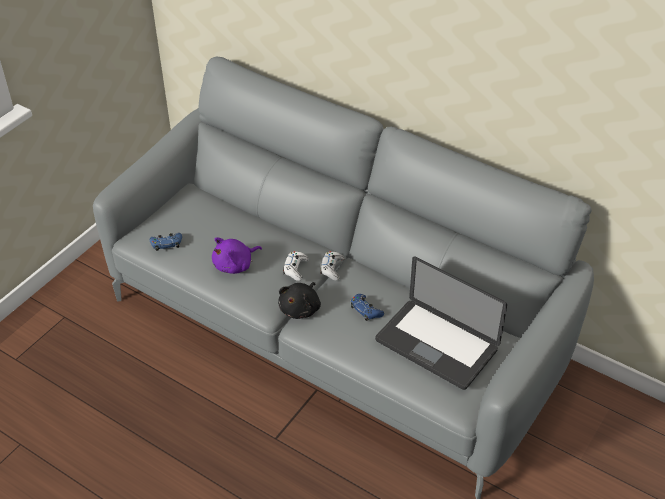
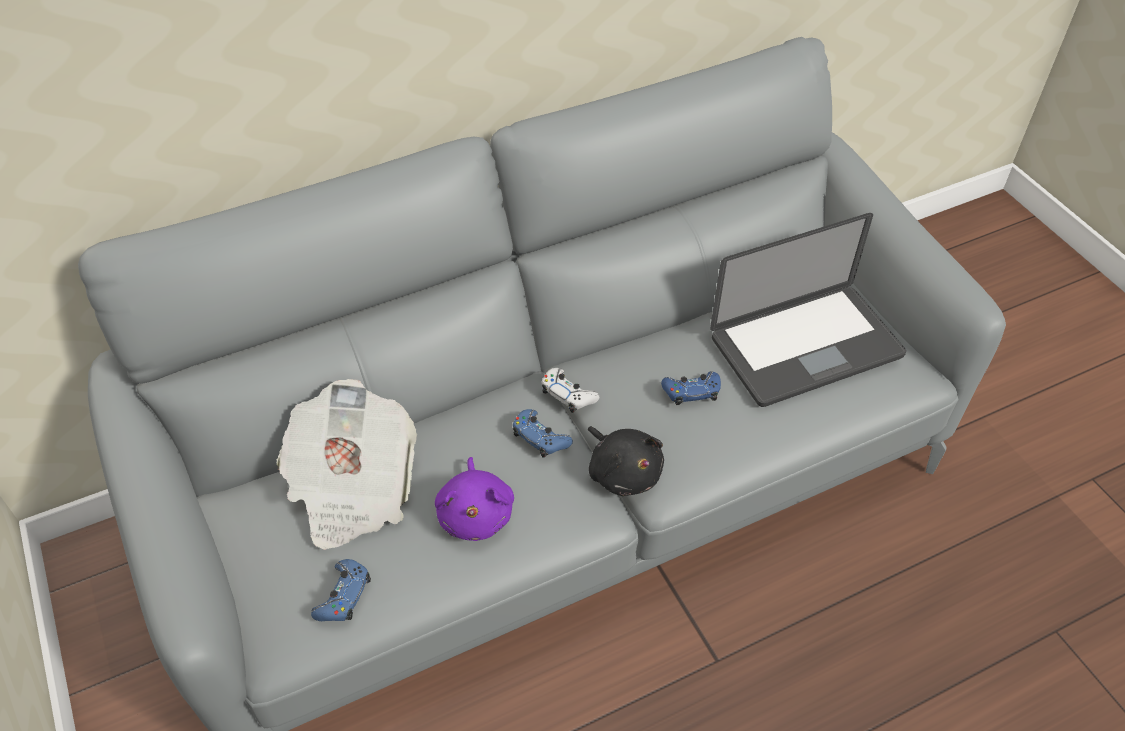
camera: 60 degrees left, 5 degrees up
(220, 220) = (352, 487): none -> newspaper
(295, 268) = (540, 438): white game controller -> blue game controller

